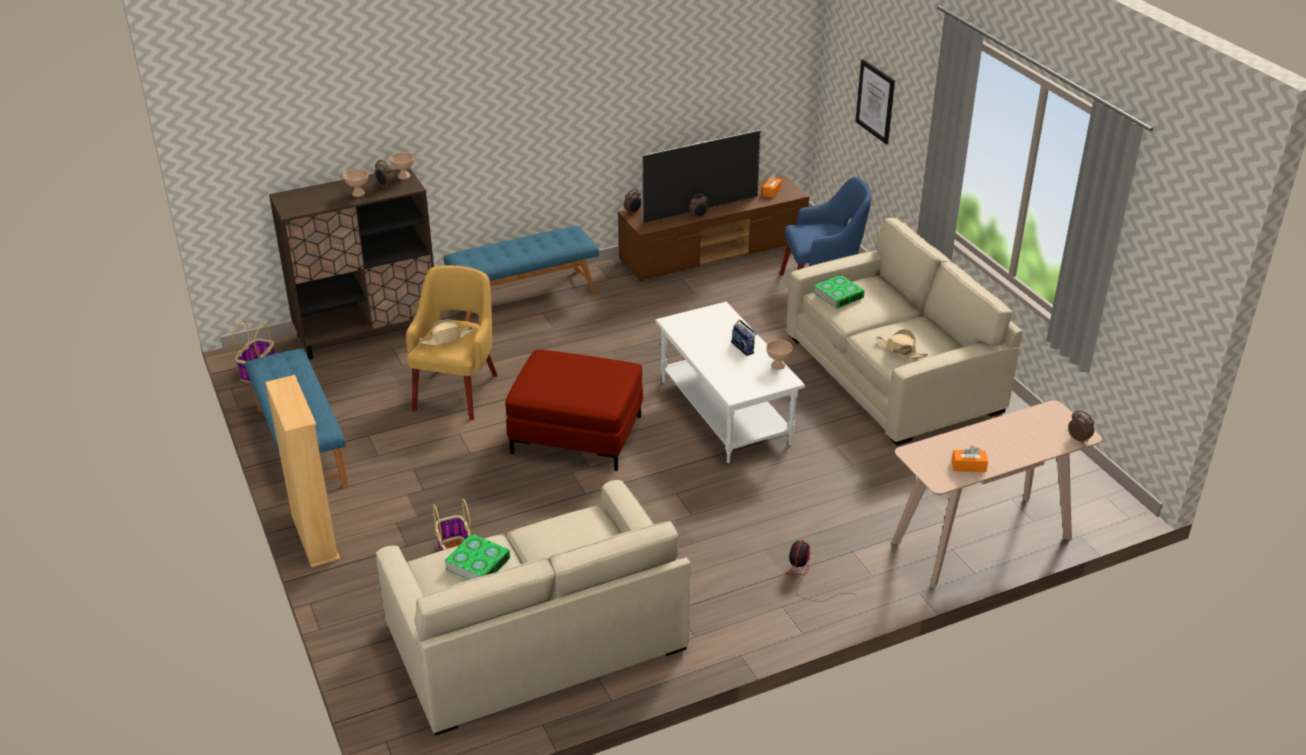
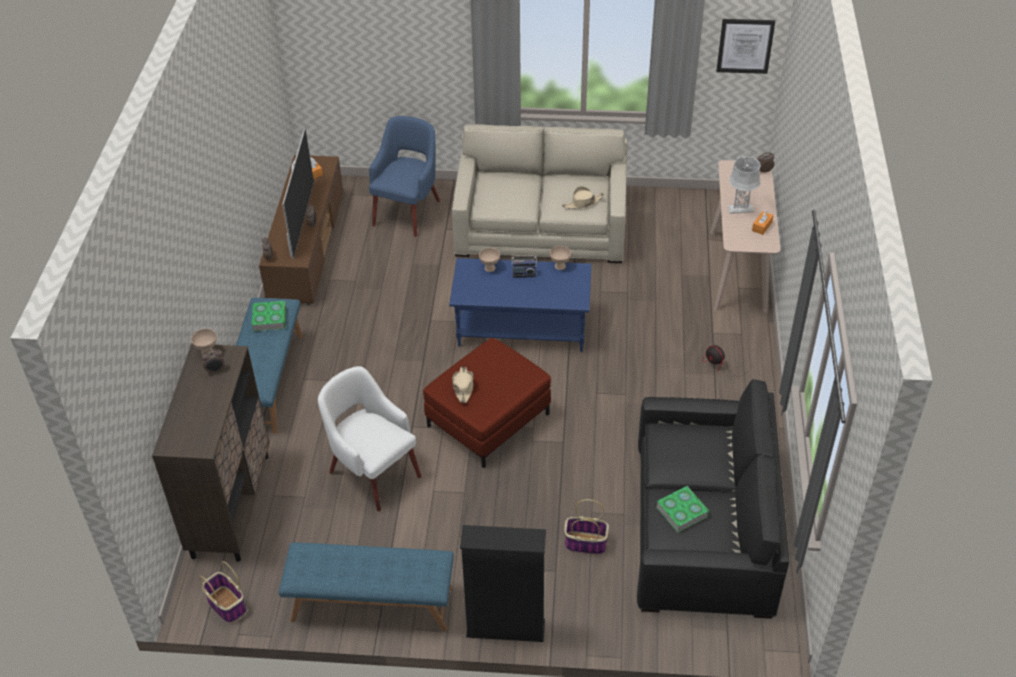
camera: 60 degrees left, 10 degrees up
(315, 537) = (505, 629): beige bookcase -> black bookcase
(358, 194) = (212, 392): beige bowl -> beige bowl (490, 268)
(446, 338) = (371, 436): beige hat -> beige hat (463, 387)
(457, 390) = (373, 472): yellow armchair -> white armchair
(535, 638) = (704, 528): beige sofa -> black sofa
(726, 412) = (522, 328): white coffee table -> blue coffee table
(838, 295) = (493, 201): book -> book (269, 319)
(875, 101) = (376, 52): picture -> picture (745, 45)
(982, 441) = (740, 209): none -> grey table lamp

